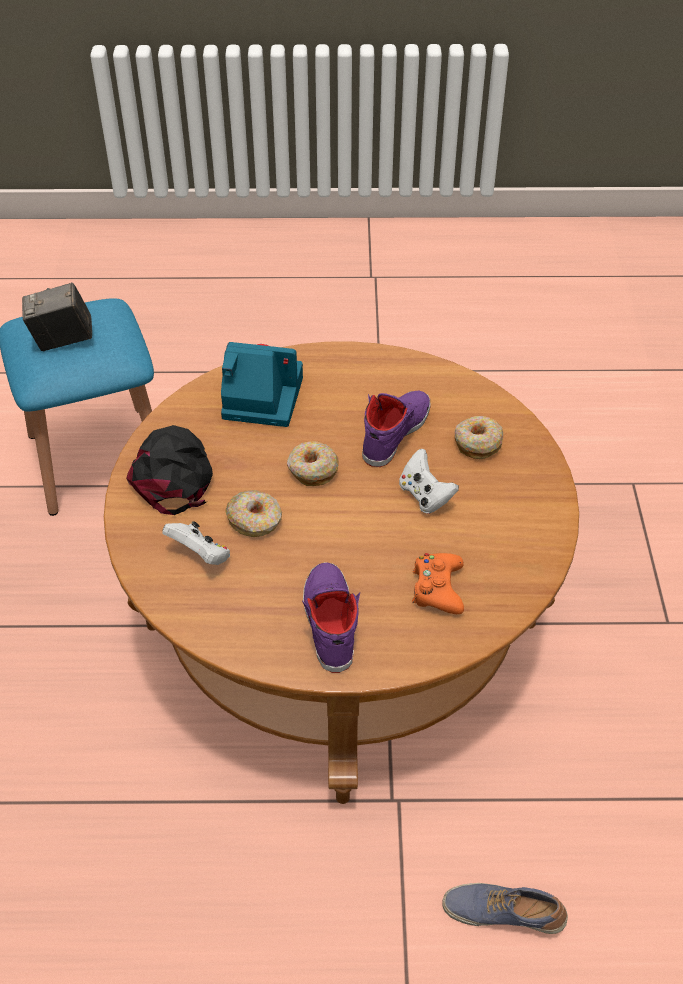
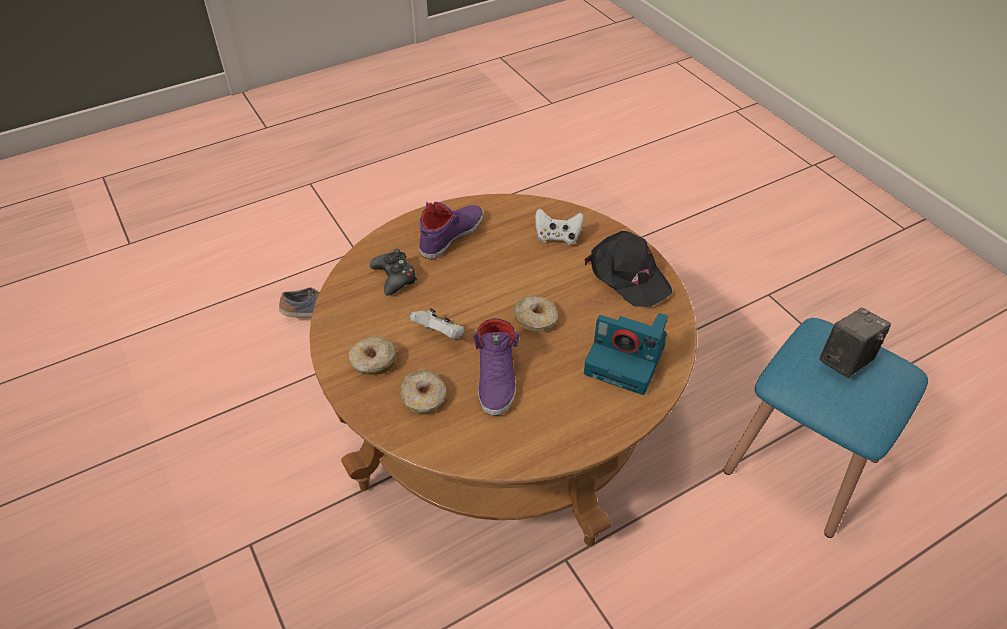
camera: 150 degrees right, 0 degrees up
(255, 520) = (544, 270): donut -> donut (373, 361)
(260, 398) = (627, 360): camera -> camera turned 45 degrees clockwise
(328, 621) = (451, 235): purple shoe -> purple shoe turned 105 degrees counterclockwise
(437, 589) = (394, 277): orange game controller -> black game controller

